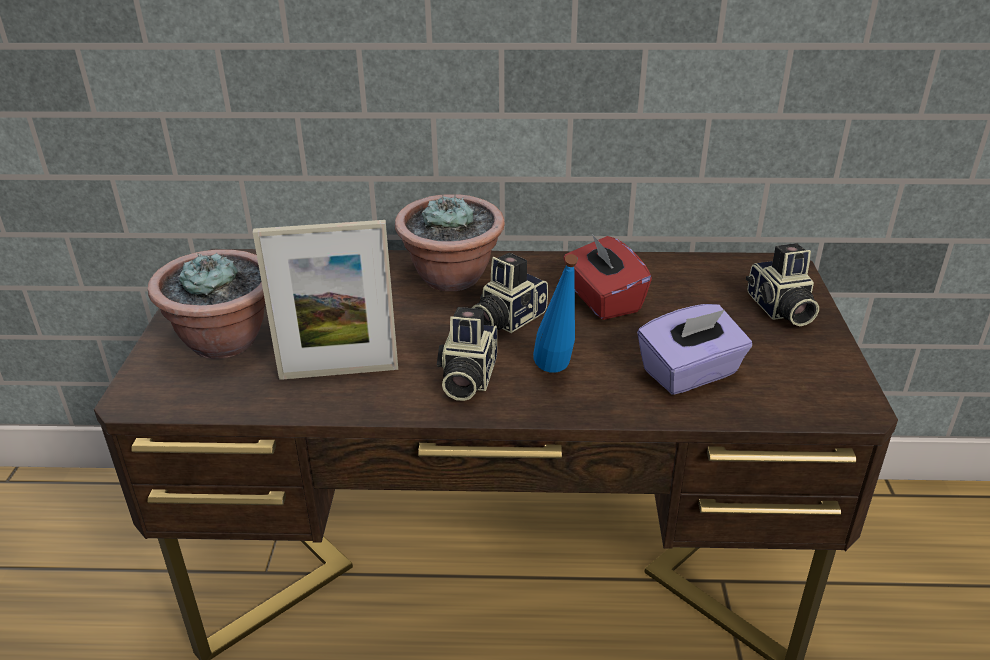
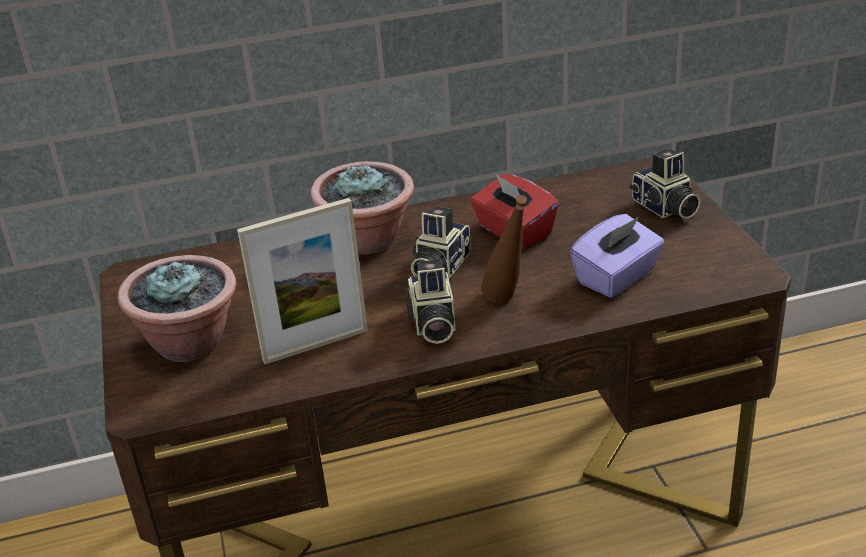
camera: 15 degrees left, 0 degrees up
(556, 375) = (508, 304): blue bottle -> brown bottle

